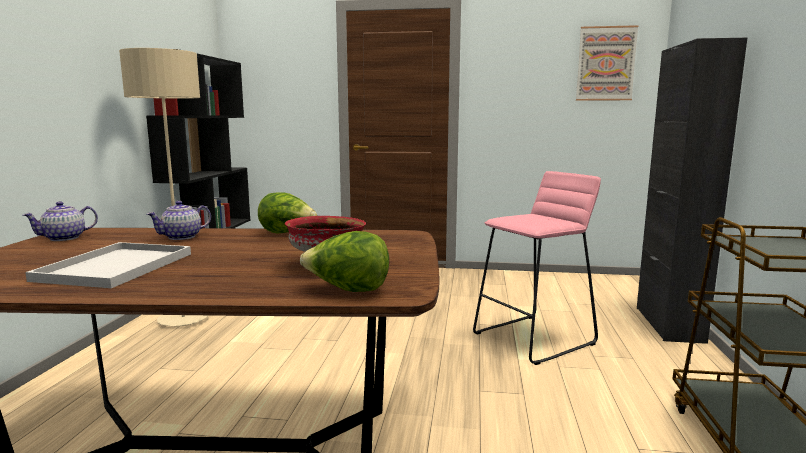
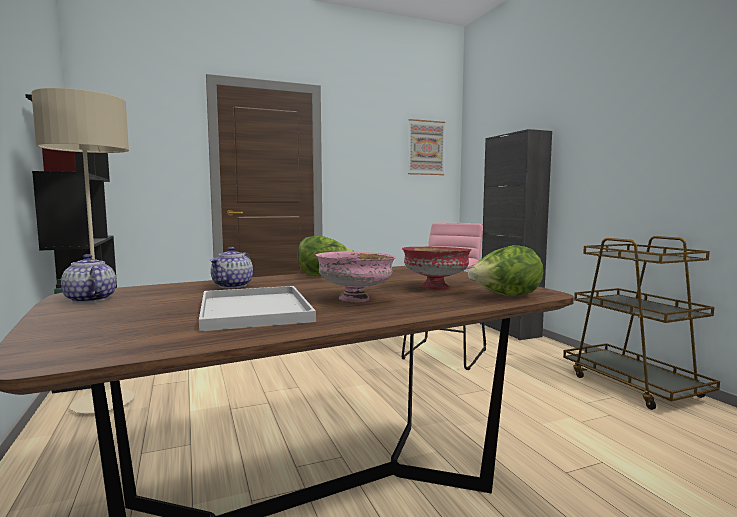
camera: 30 degrees left, 5 degrees down
(65, 238) = (90, 299): teapot -> teapot turned 120 degrees clockwise
(215, 268) = (355, 299): none -> pink bowl

